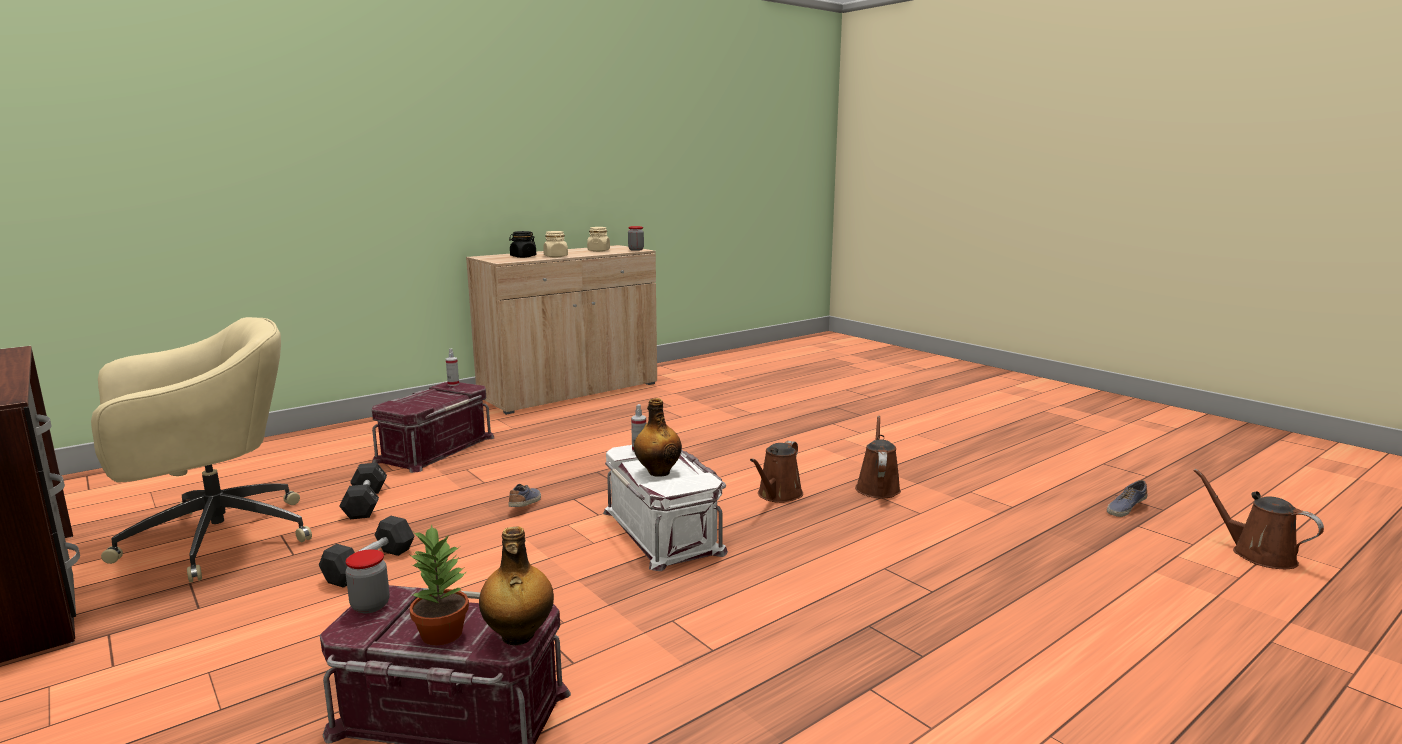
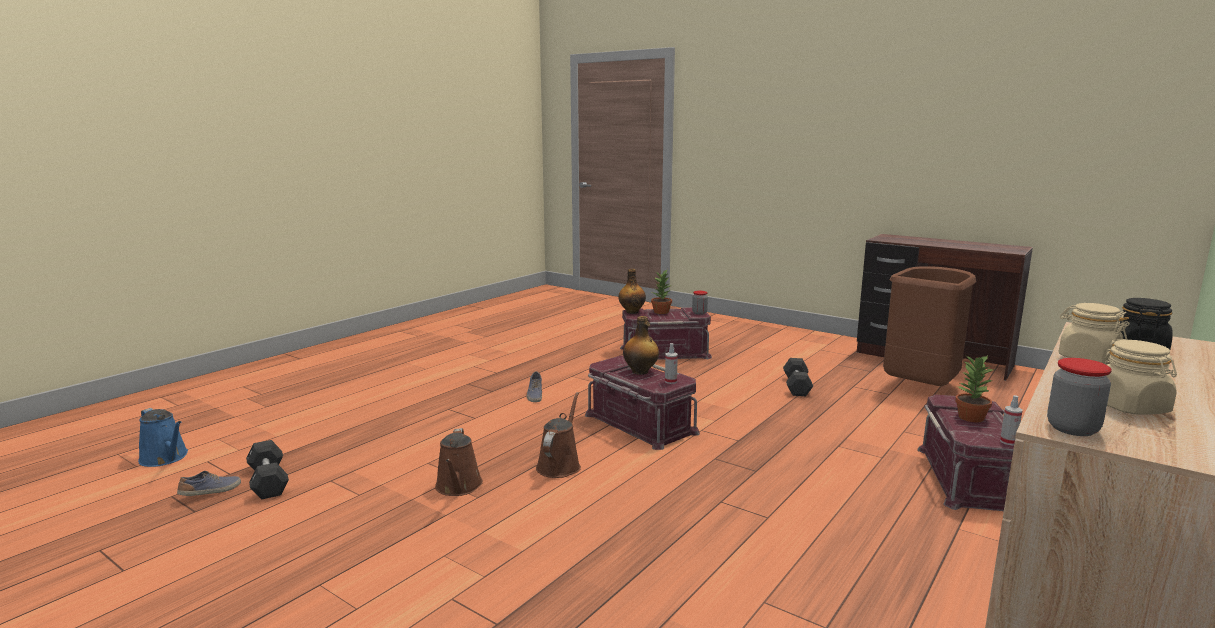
camera: 165 degrees right, 0 degrees up
(212, 539) = (921, 387): beige office chair -> brown trash can
(365, 503) = (889, 417): black dumbbell -> black dumbbell (268, 481)
(426, 401) = (970, 417): none -> potted plant
(526, 504) = (768, 431): shoe -> shoe (534, 395)
(664, 531) = (639, 424): white storage box -> red storage box
(1257, 554) = (166, 458): brown watering can -> blue watering can

